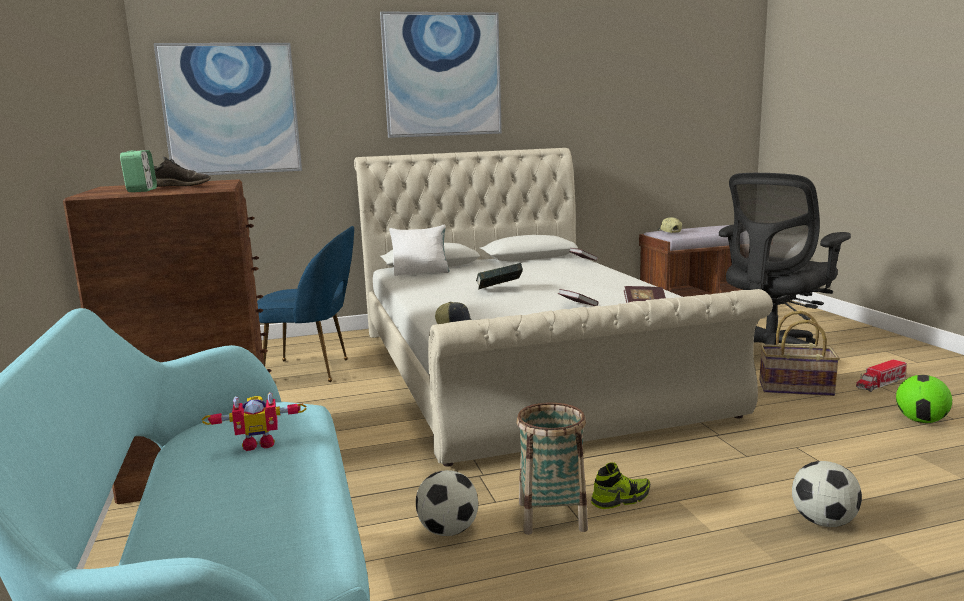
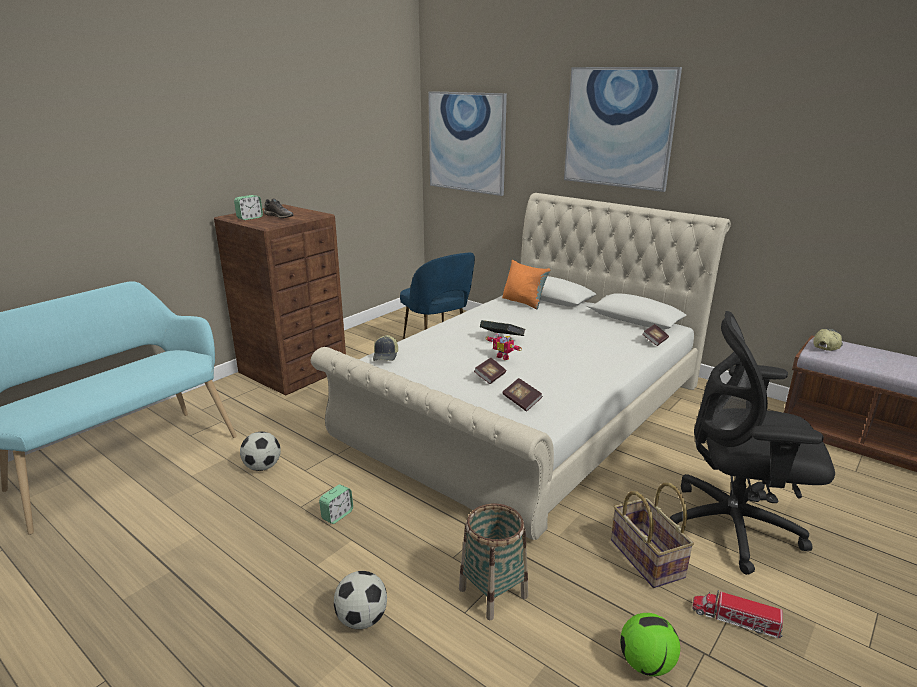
camera: 55 degrees right, 10 degrees up
(259, 443) = (146, 370): toy robot -> toy robot (504, 356)
(421, 273) = (524, 302): white pillow -> orange pillow
(552, 516) = (298, 495): basket -> basket (493, 592)
(620, 499) = (337, 515): shoe -> alarm clock

